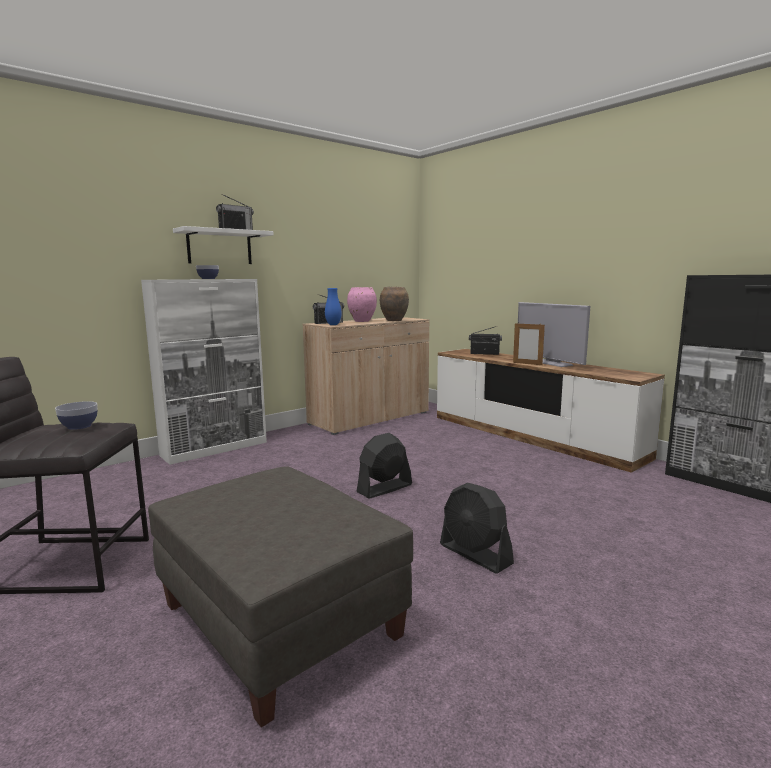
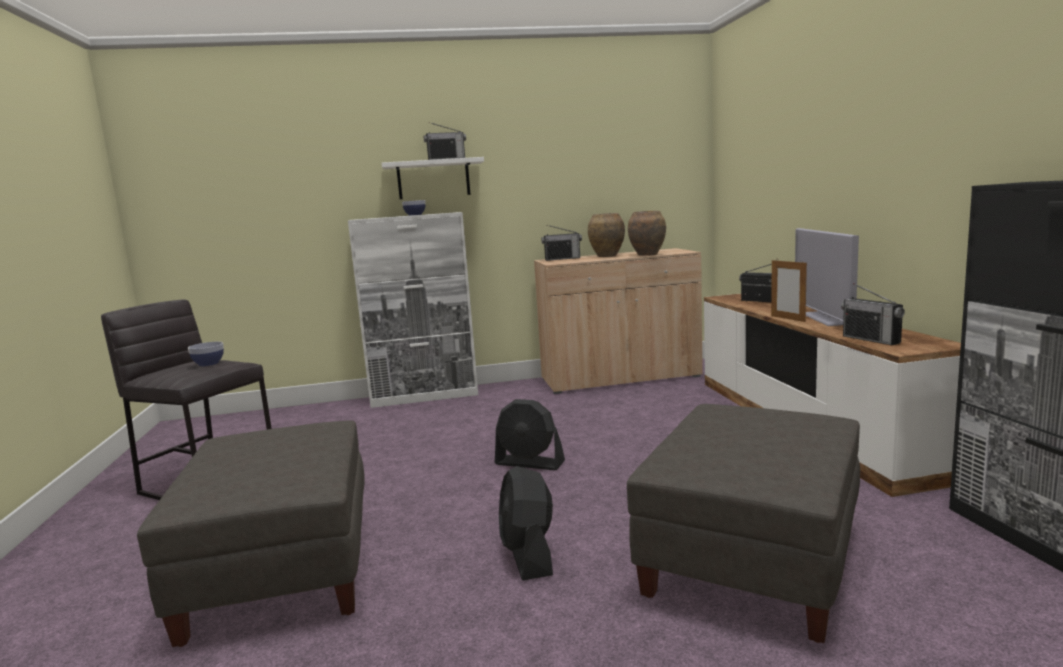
camera: 30 degrees right, 0 degrees up
(333, 325) = (557, 262): blue vase -> none
(362, 321) = (606, 256): pink vase -> brown vase
(384, 488) = (530, 463): black fan -> black fan turned 150 degrees counterclockwise
(604, 373) = (871, 339): none -> radio
(613, 524) = (752, 560): none -> grey ottoman

